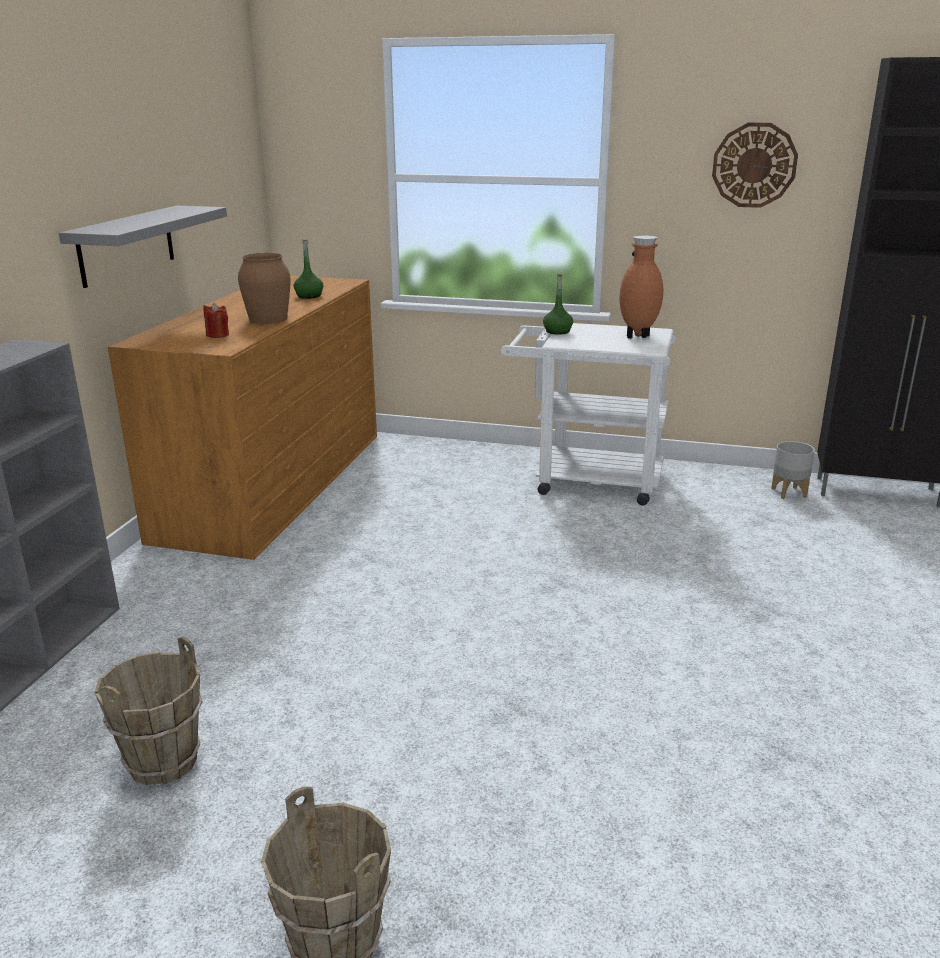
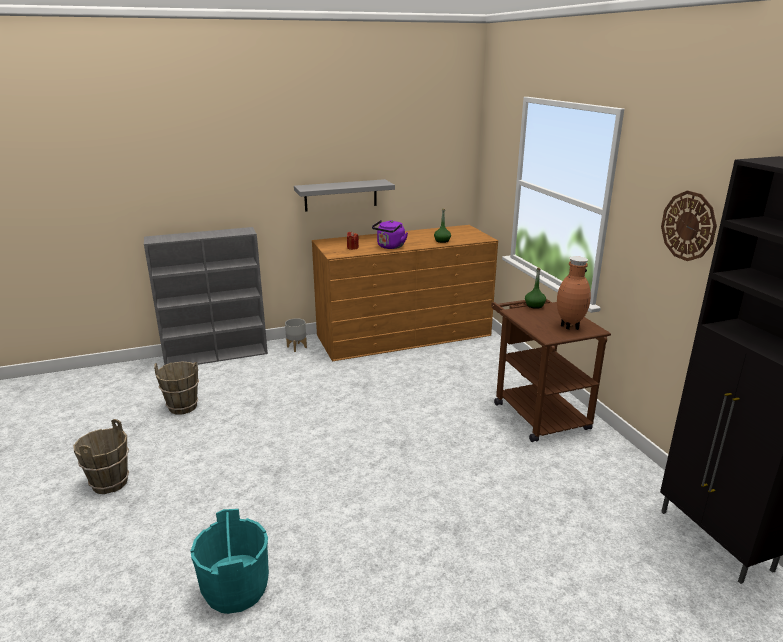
camera: 55 degrees right, 0 degrees up
(268, 319) = (390, 247): brown vase -> purple kettle
(586, 480) = (536, 412): white cart -> brown cart
(787, 838) = (235, 588): none -> turquoise bucket
(788, 492) = (642, 495): grey planter -> grey planter (297, 347)

